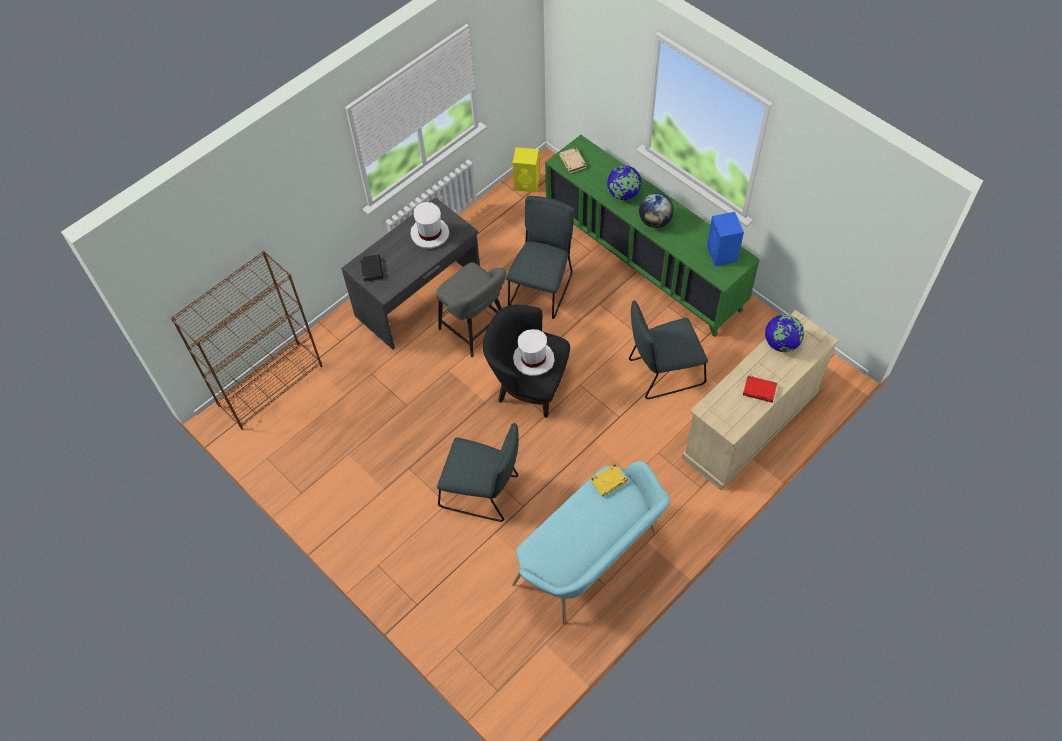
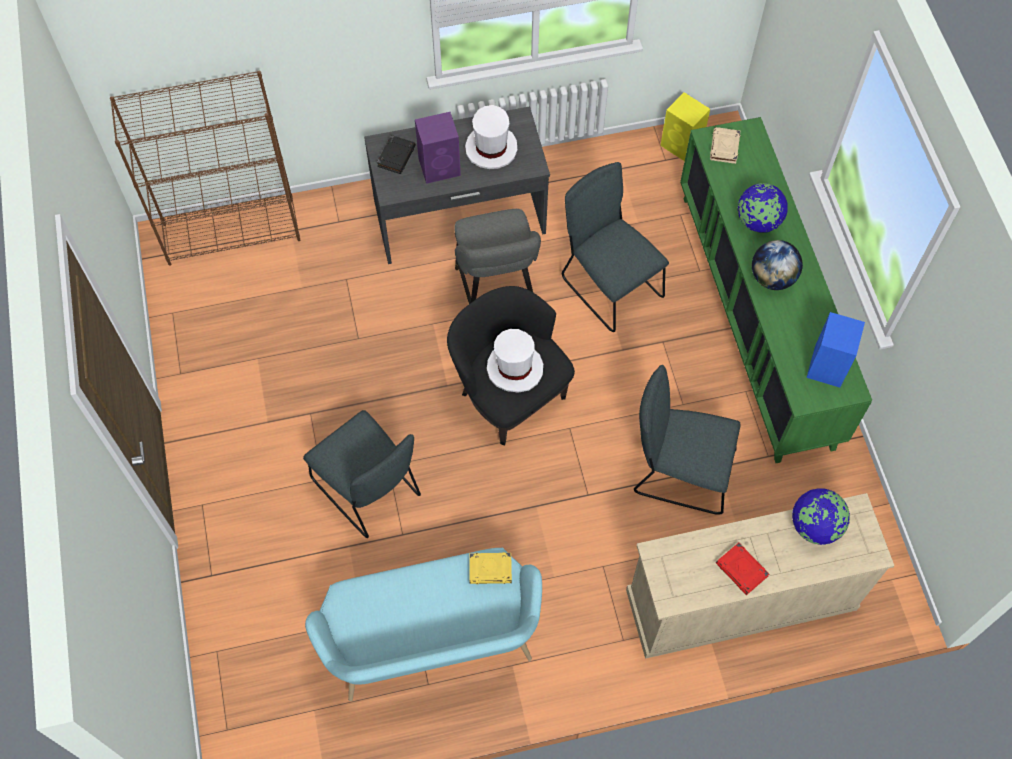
camera: 30 degrees right, 5 degrees up
(405, 261) = (440, 167): none -> purple speaker
(542, 288) = (608, 284): grey chair -> grey chair turned 90 degrees counterclockwise

